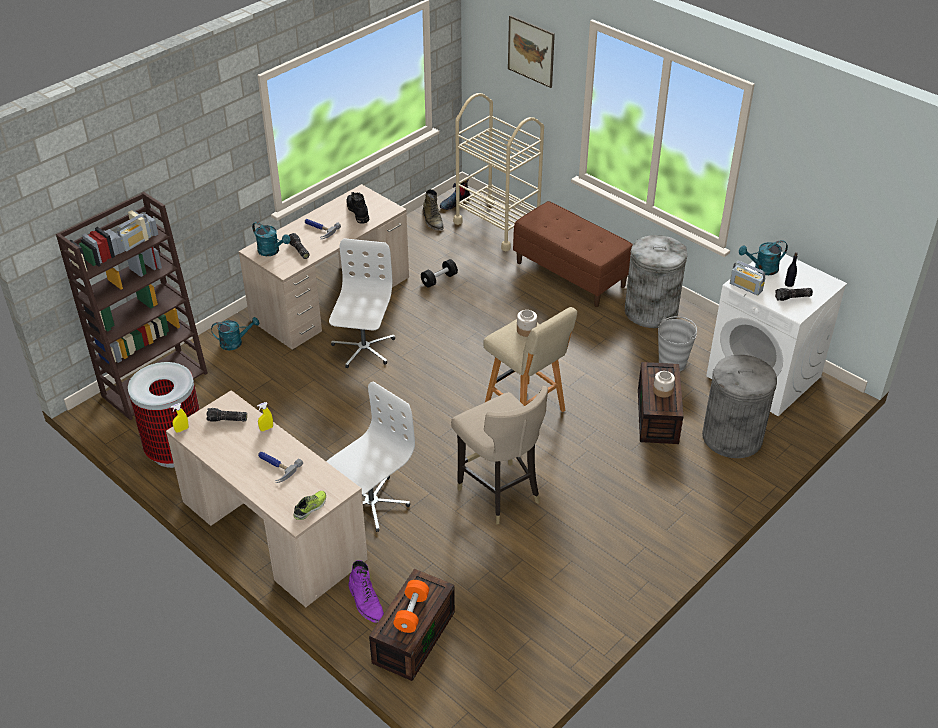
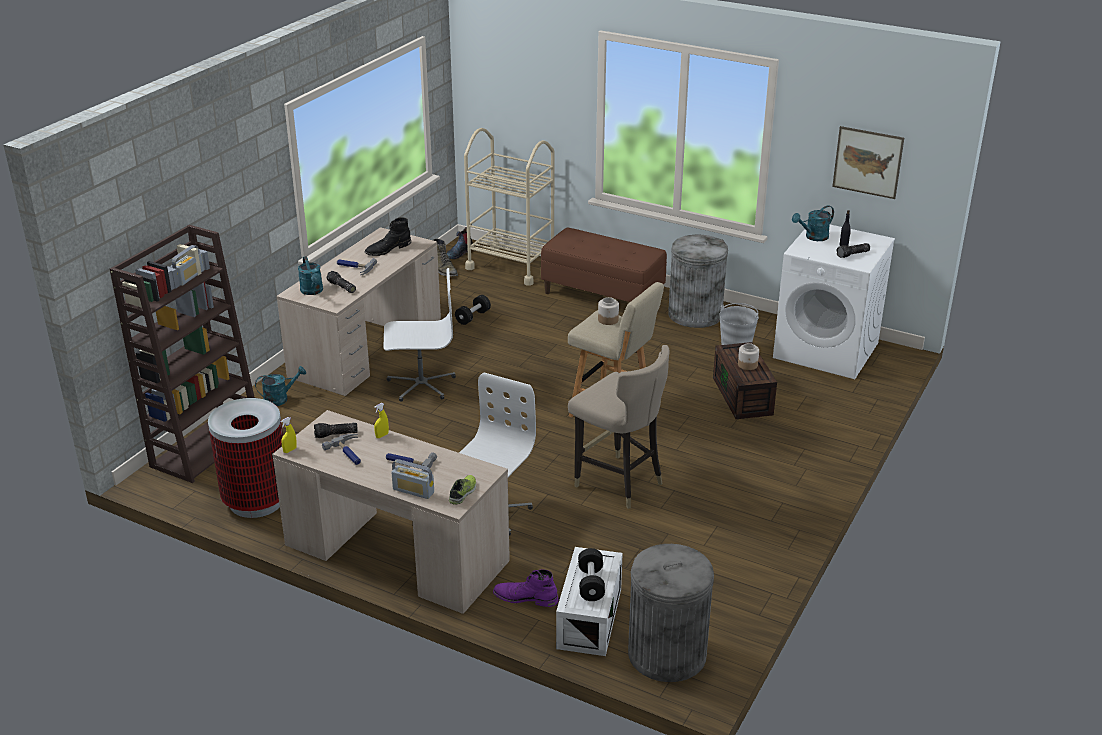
camera: 15 degrees left, 10 degrees down
(230, 443) = (349, 453): none -> hammer
(271, 251) = (313, 291): turquoise watering can -> turquoise watering can turned 45 degrees clockwise
(358, 211) = (388, 249): black boot -> black boot turned 90 degrees counterclockwise
(363, 348) = (421, 384): white office chair -> white office chair turned 90 degrees clockwise
(366, 602) = (525, 597): purple boot -> purple boot turned 150 degrees clockwise
(412, 613) = (591, 584): orange dumbbell -> black dumbbell
(413, 635) = (588, 617): brown storage box -> white storage box
(531, 51) = (533, 76): picture -> picture (868, 162)
(732, 437) = (820, 402): grey trash can -> grey trash can (667, 654)
(746, 287) = (806, 252): radio -> radio (413, 491)

